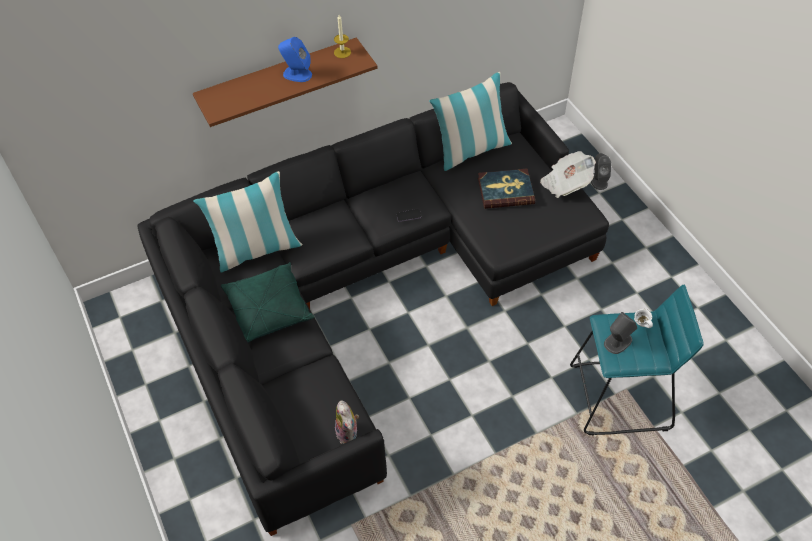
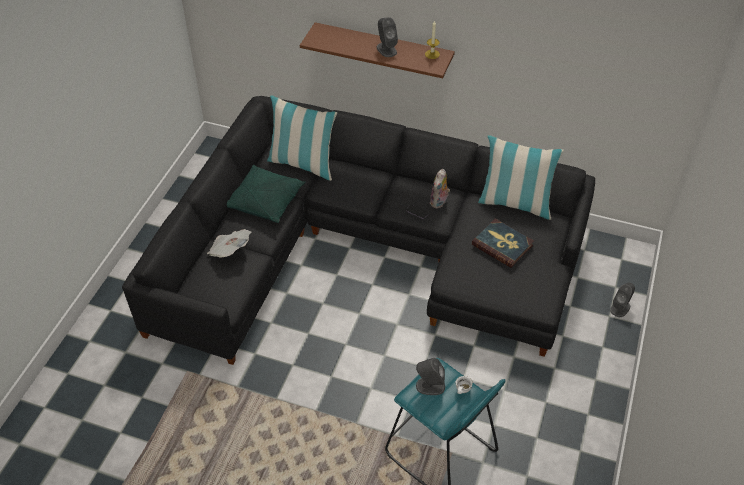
camera: 45 degrees right, 5 degrees down
(297, 74) = (386, 49): blue speaker -> grey speaker
(349, 433) = (219, 303): plush toy -> plush toy (439, 202)
(565, 183) = (554, 273): newspaper -> newspaper (230, 251)

